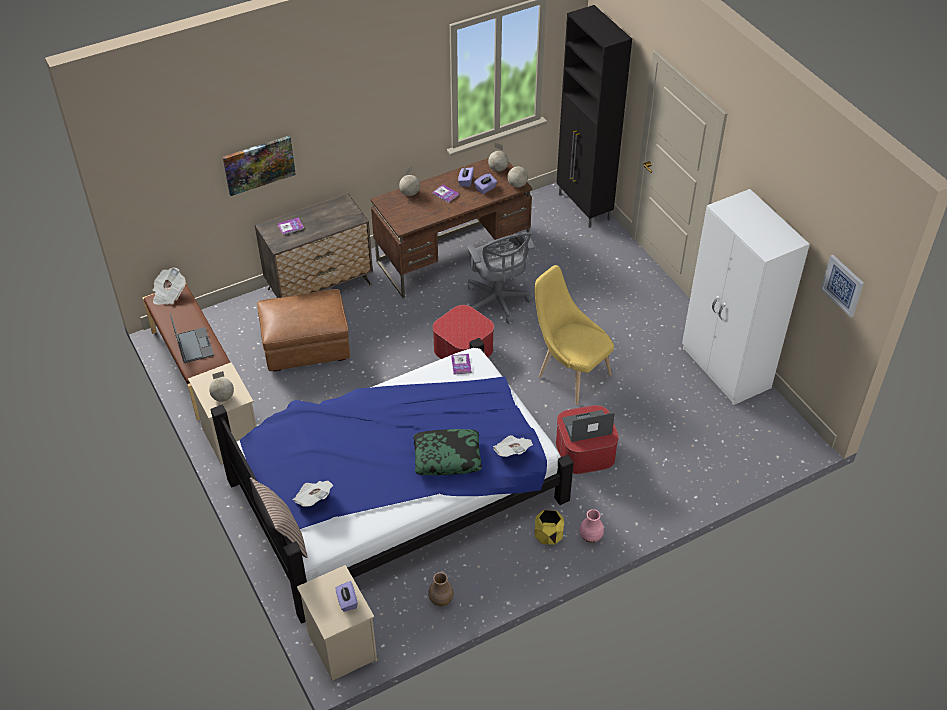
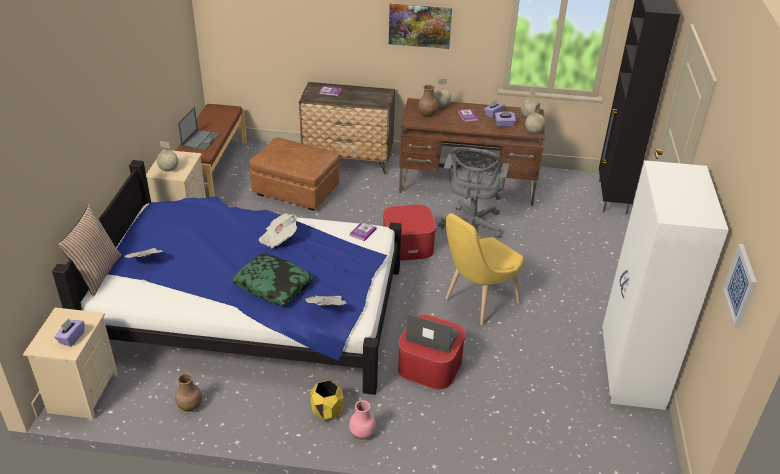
camera: 35 degrees right, 10 degrees down
(169, 294) = (223, 107): newspaper -> newspaper (278, 239)
(259, 164) = (320, 26): picture -> picture (420, 25)
(408, 210) = (427, 114): none -> brown vase
(570, 374) = (477, 302): yellow chair -> yellow chair turned 120 degrees counterclockwise

